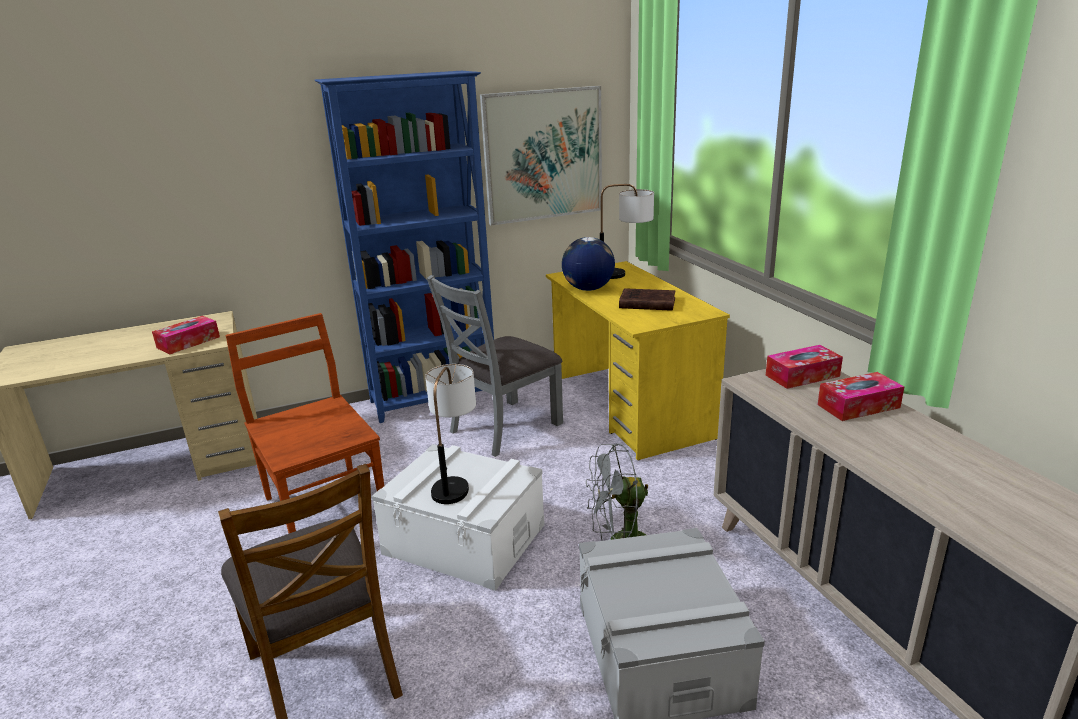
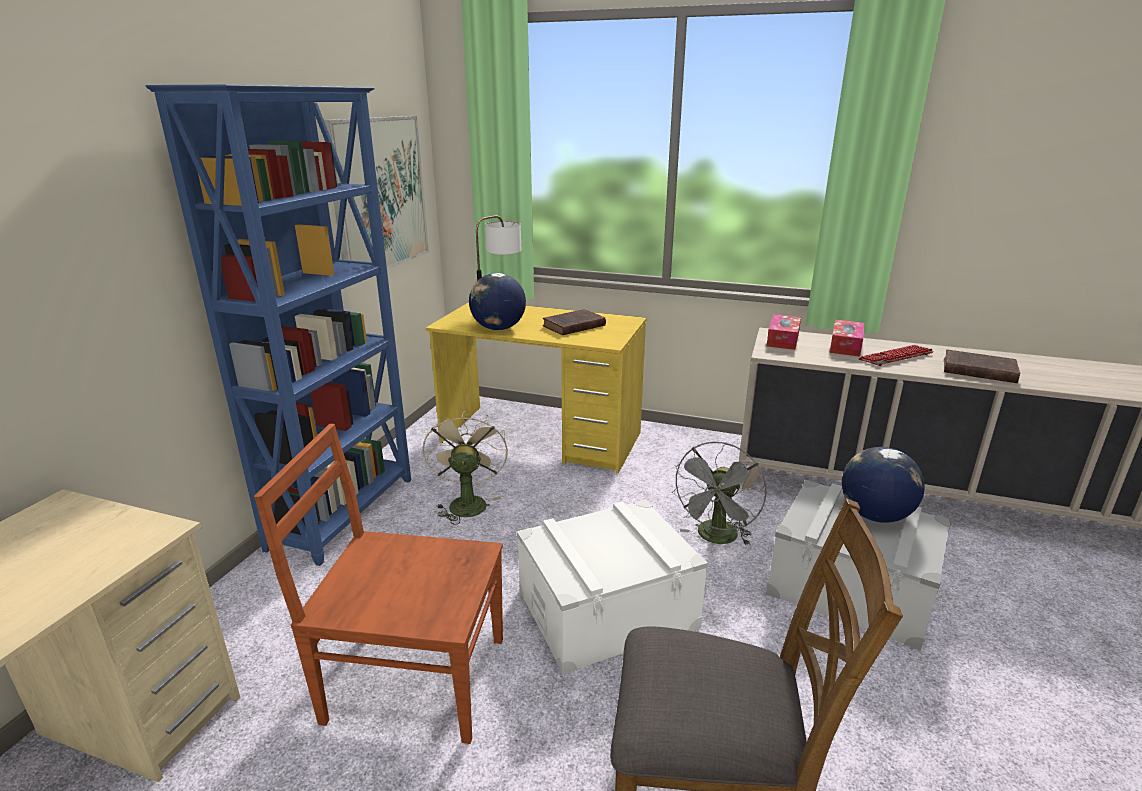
camera: 50 degrees left, 0 degrees up
(188, 342) = (95, 554): tissue box -> none
(455, 480) = (604, 546): table lamp -> none
(504, 427) = (467, 502): grey chair -> beige fan
(691, 587) = (874, 515): none -> globe
(886, 438) = (895, 357): none -> keyboard
(955, 493) = (976, 370): none -> brown book

